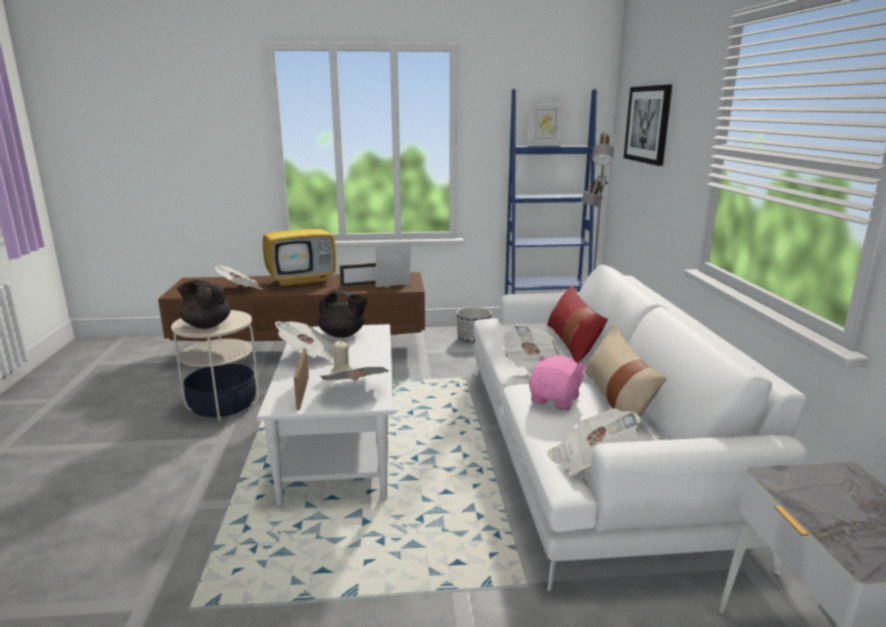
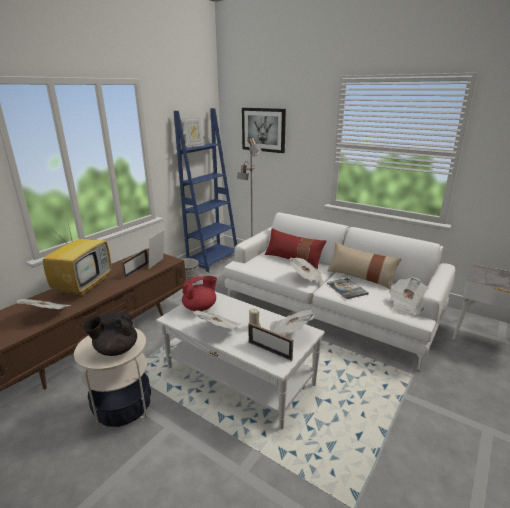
camera: 50 degrees left, 5 degrees up
(343, 335) = (200, 307): black teapot -> red teapot
(555, 400) = (347, 289): pink plush toy -> book

